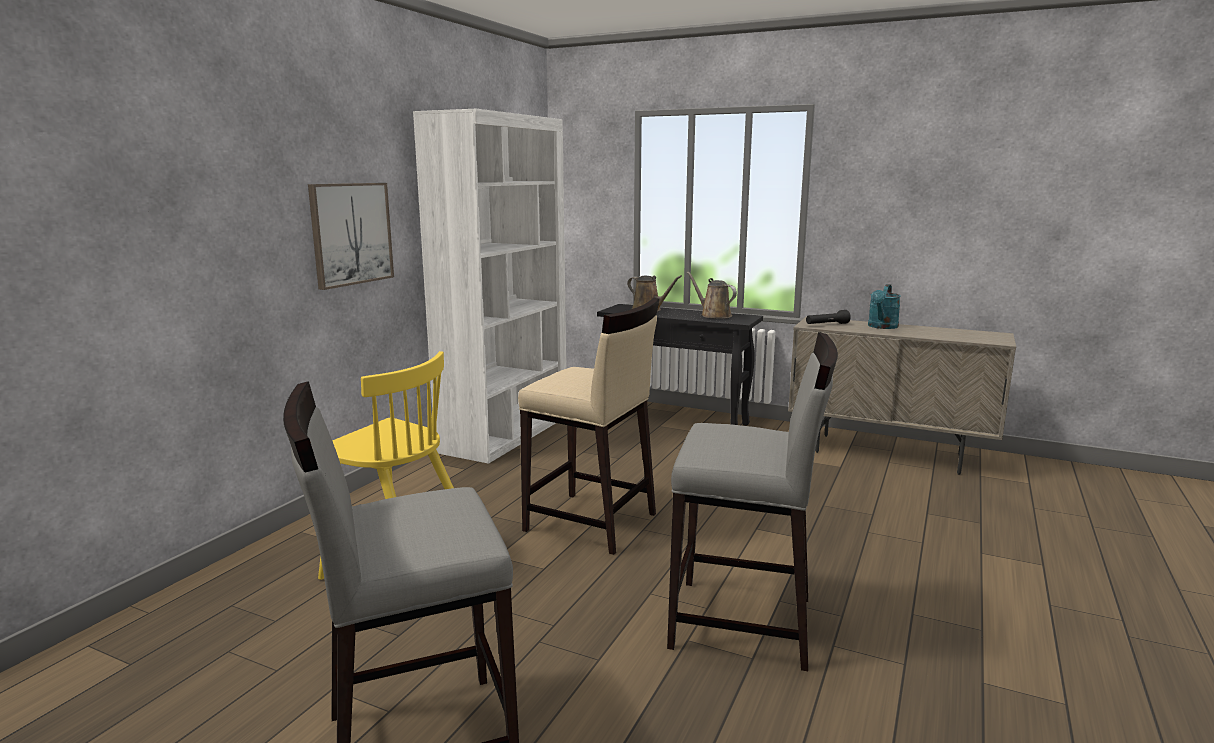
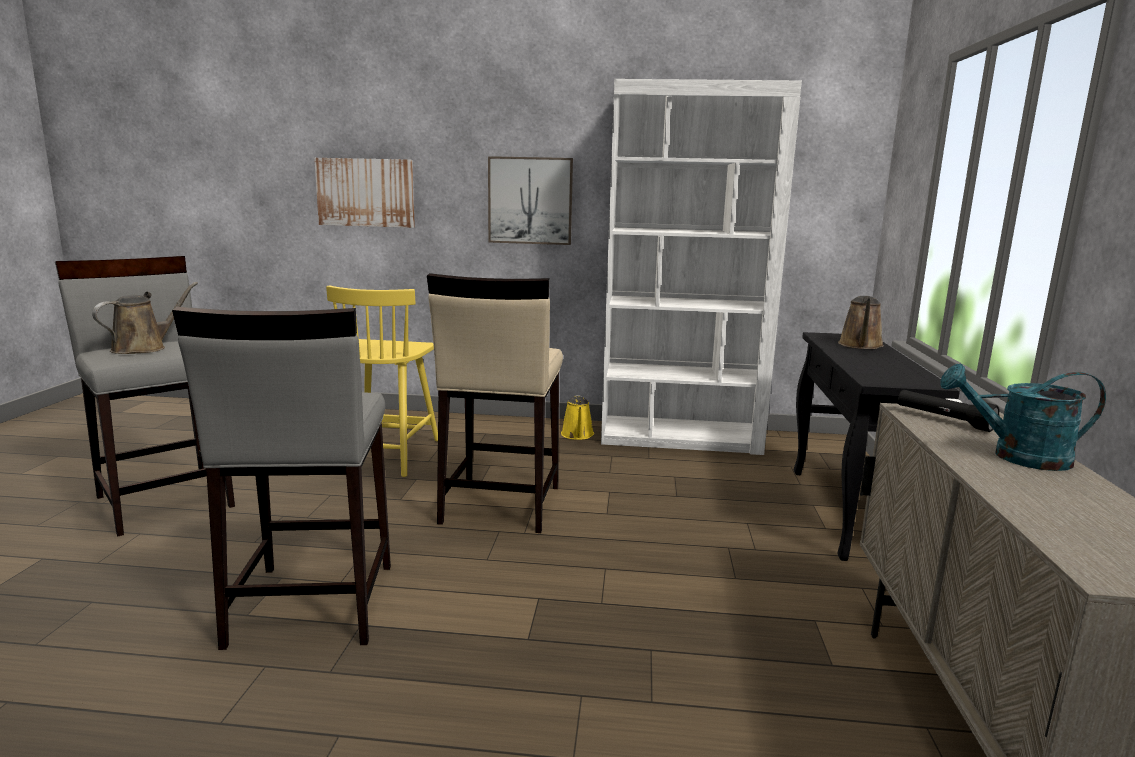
camera: 70 degrees right, 0 degrees up
(159, 247) = (366, 192): none -> picture
(455, 468) = (577, 435): none -> yellow watering can
(713, 315) = (894, 369): brown watering can -> brown watering can (144, 348)

